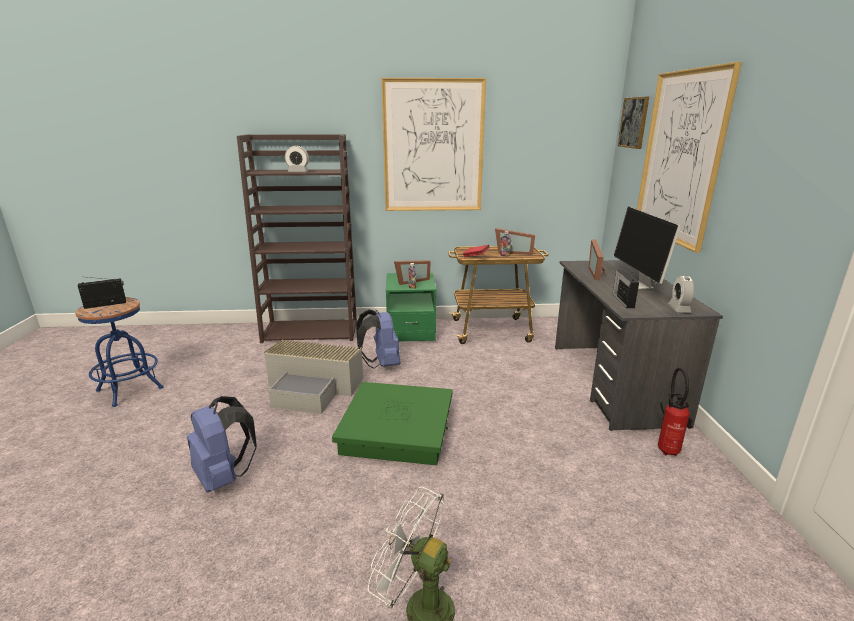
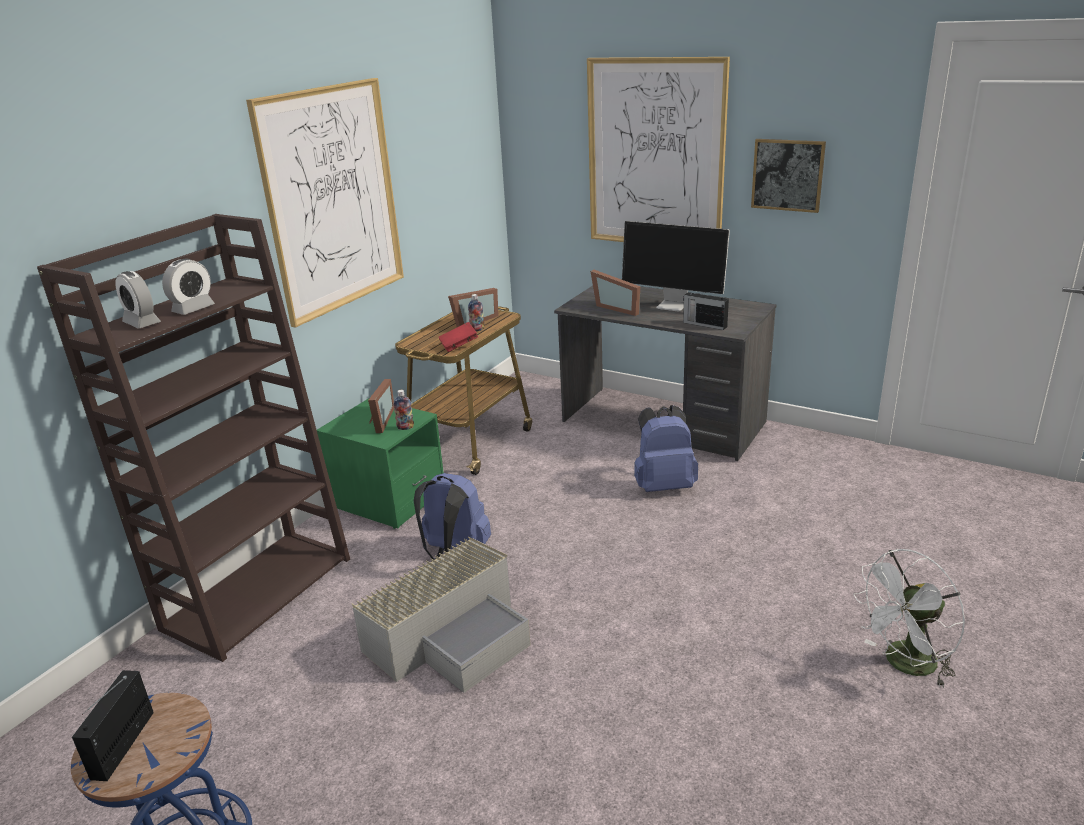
camera: 55 degrees left, 5 degrees up
(224, 477) = (606, 775): blue backpack -> blue backpack (663, 485)
(397, 430) = (625, 591): green storage box -> none
(634, 122) = (542, 115): picture -> picture (787, 175)
(668, 449) = (784, 447): fire extinguisher -> none
(679, 309) = (747, 312): alarm clock -> alarm clock (142, 323)

